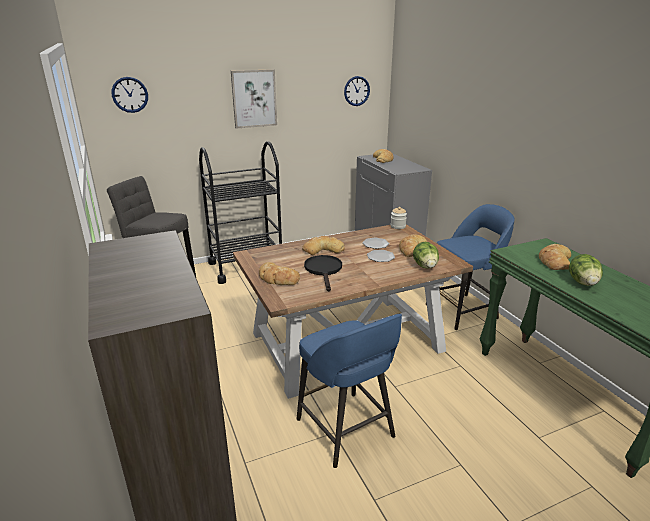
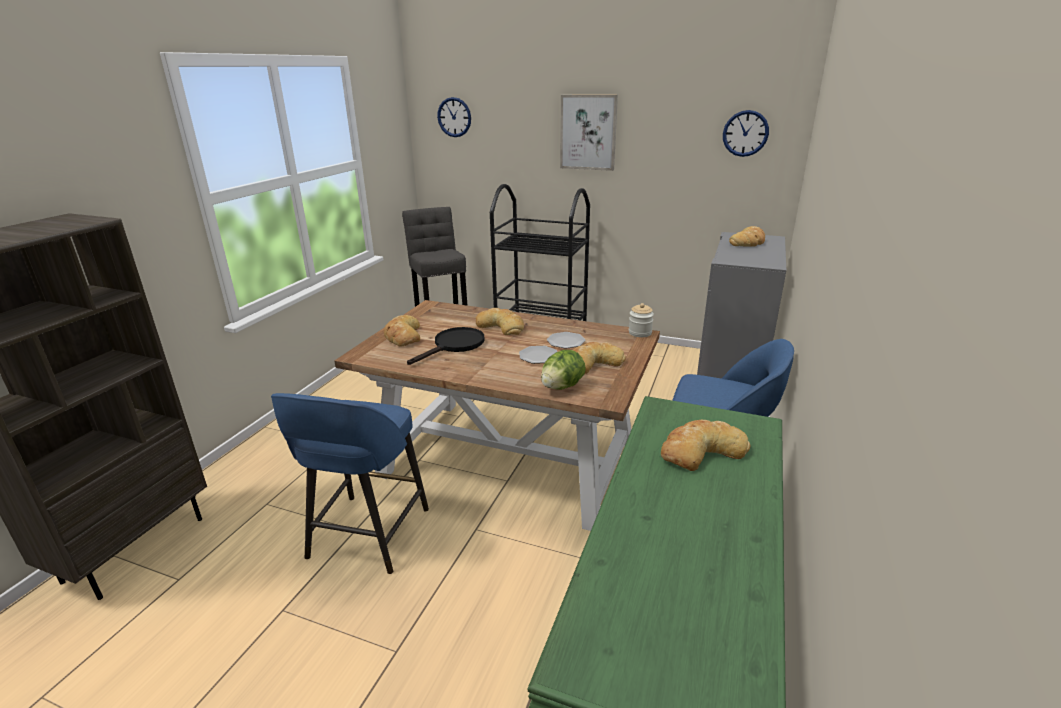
camera: 45 degrees right, 0 degrees up
(583, 283) = (664, 497): lettuce -> none

